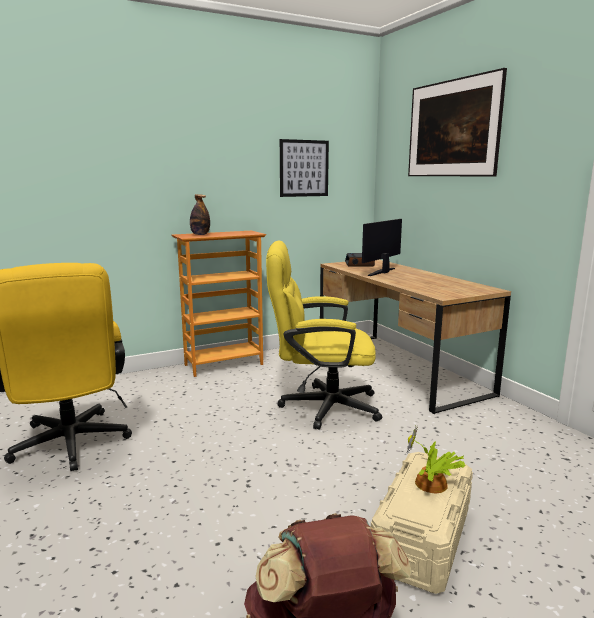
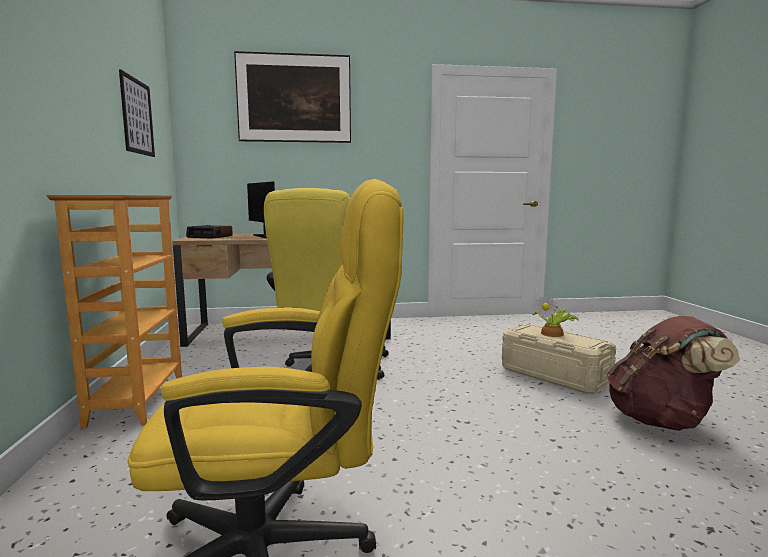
camera: 70 degrees left, 5 degrees down
(200, 234) = (100, 194): bottle -> none

